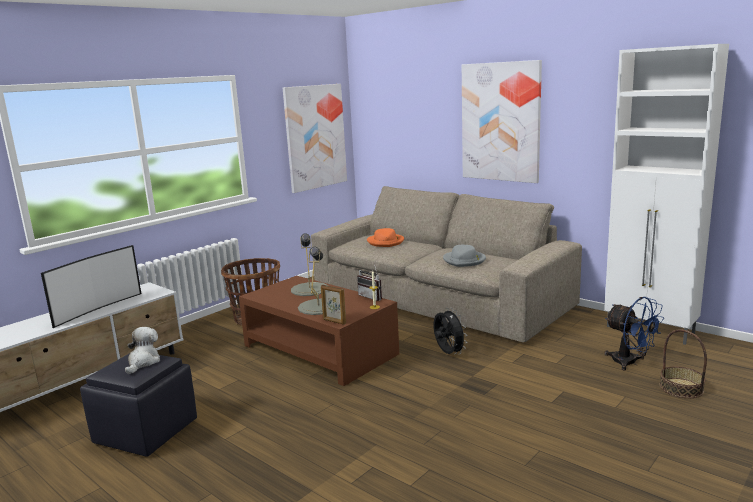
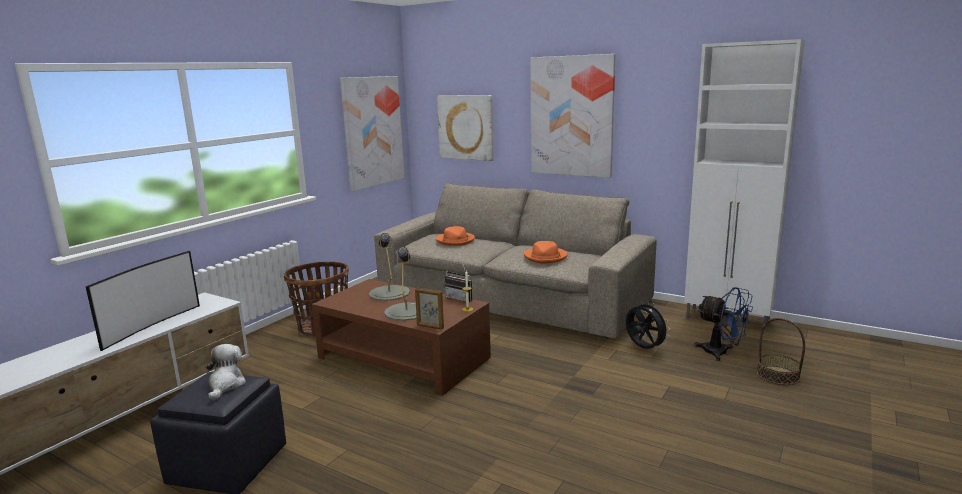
camera: 10 degrees left, 0 degrees up
(403, 132) = (466, 127): none -> picture
(448, 353) = (541, 354): black fan -> black fan (644, 348)
(464, 260) = (545, 257): grey hat -> orange hat

